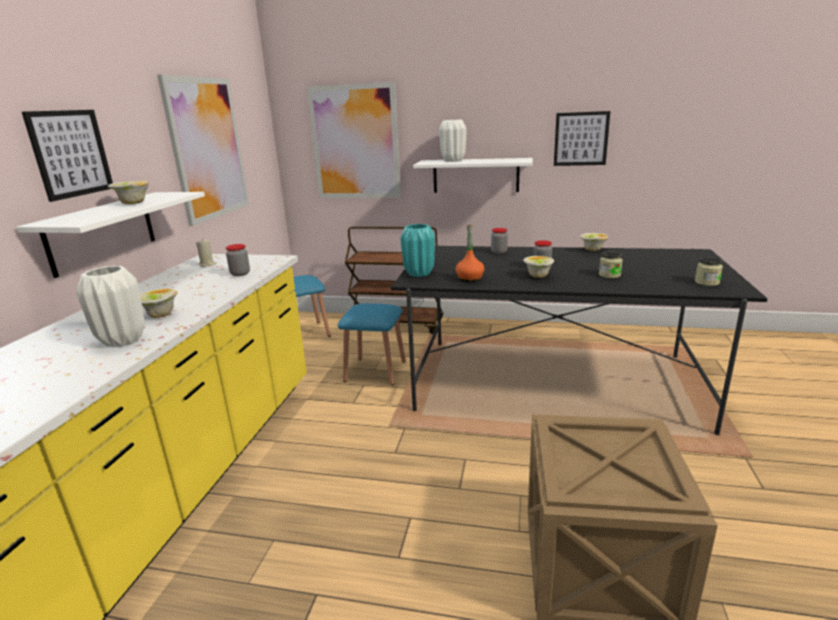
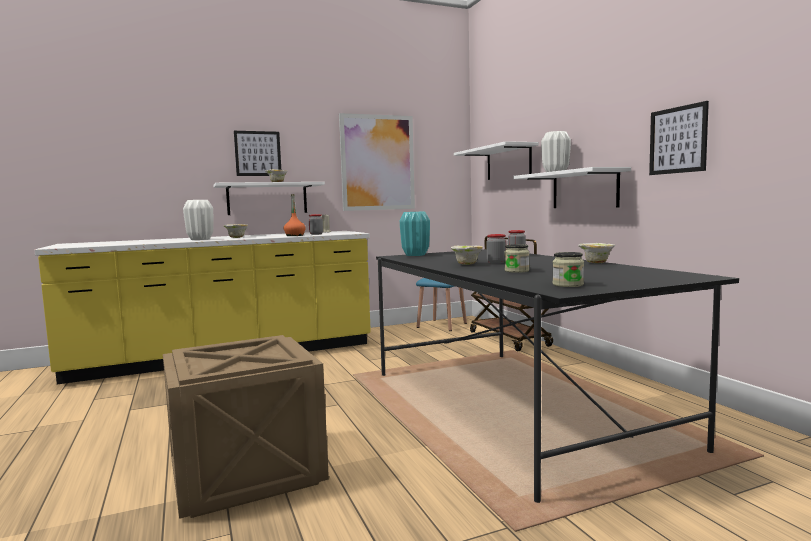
camera: 55 degrees right, 15 degrees down
(355, 143) = (508, 162): picture -> white shelf
(375, 371) = (422, 353): blue stool -> none
(469, 278) = (425, 259): orange bottle -> orange bottle (294, 235)

